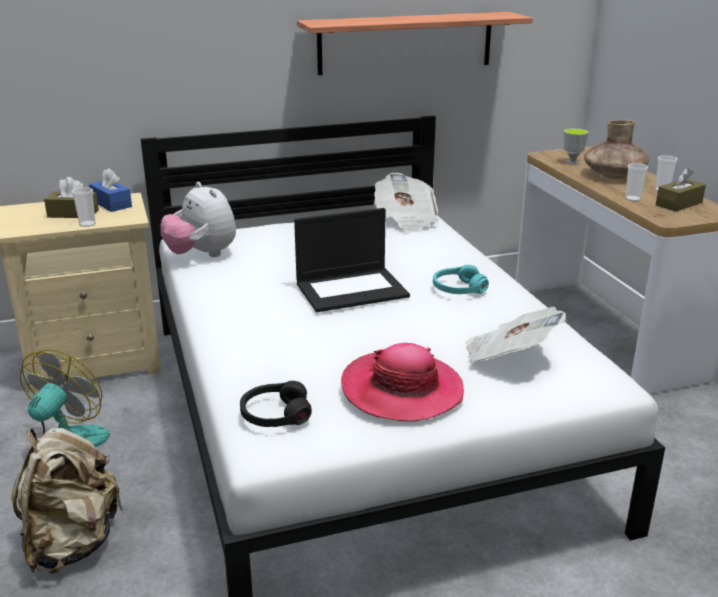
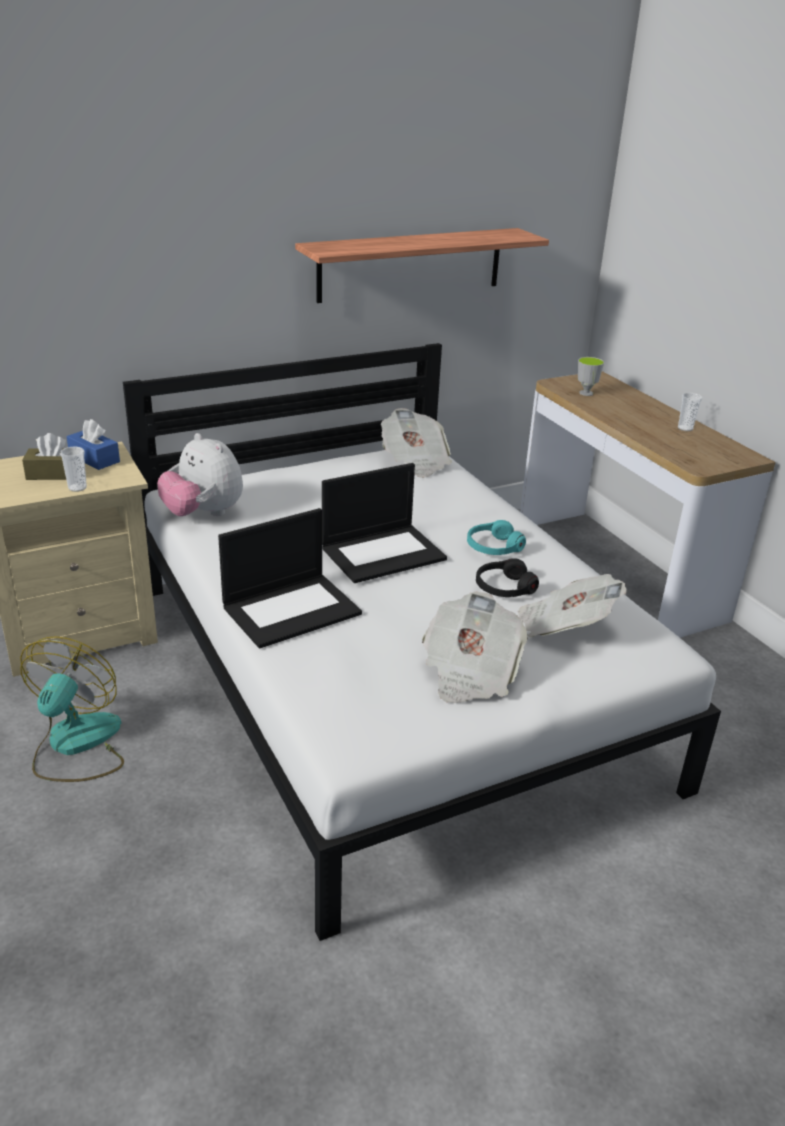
camera: 10 degrees left, 5 degrees up
(72, 543) = (117, 851): beige backpack -> none
(252, 331) = (292, 609): none -> laptop
(275, 415) = (349, 709): black headphones -> black headphones (504, 587)
(402, 390) = (469, 672): hat -> newspaper
(613, 175) = (632, 410): brown vase -> none
(632, 199) = (659, 440): cup -> none
(679, 204) = (705, 446): brown tissue box -> none

